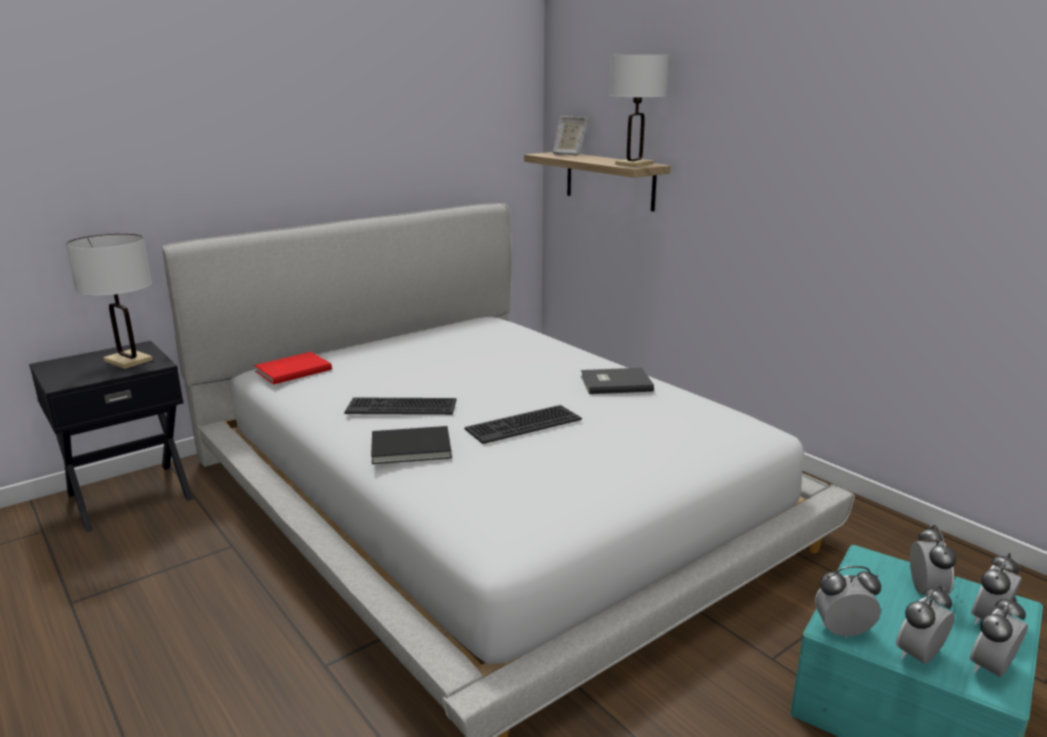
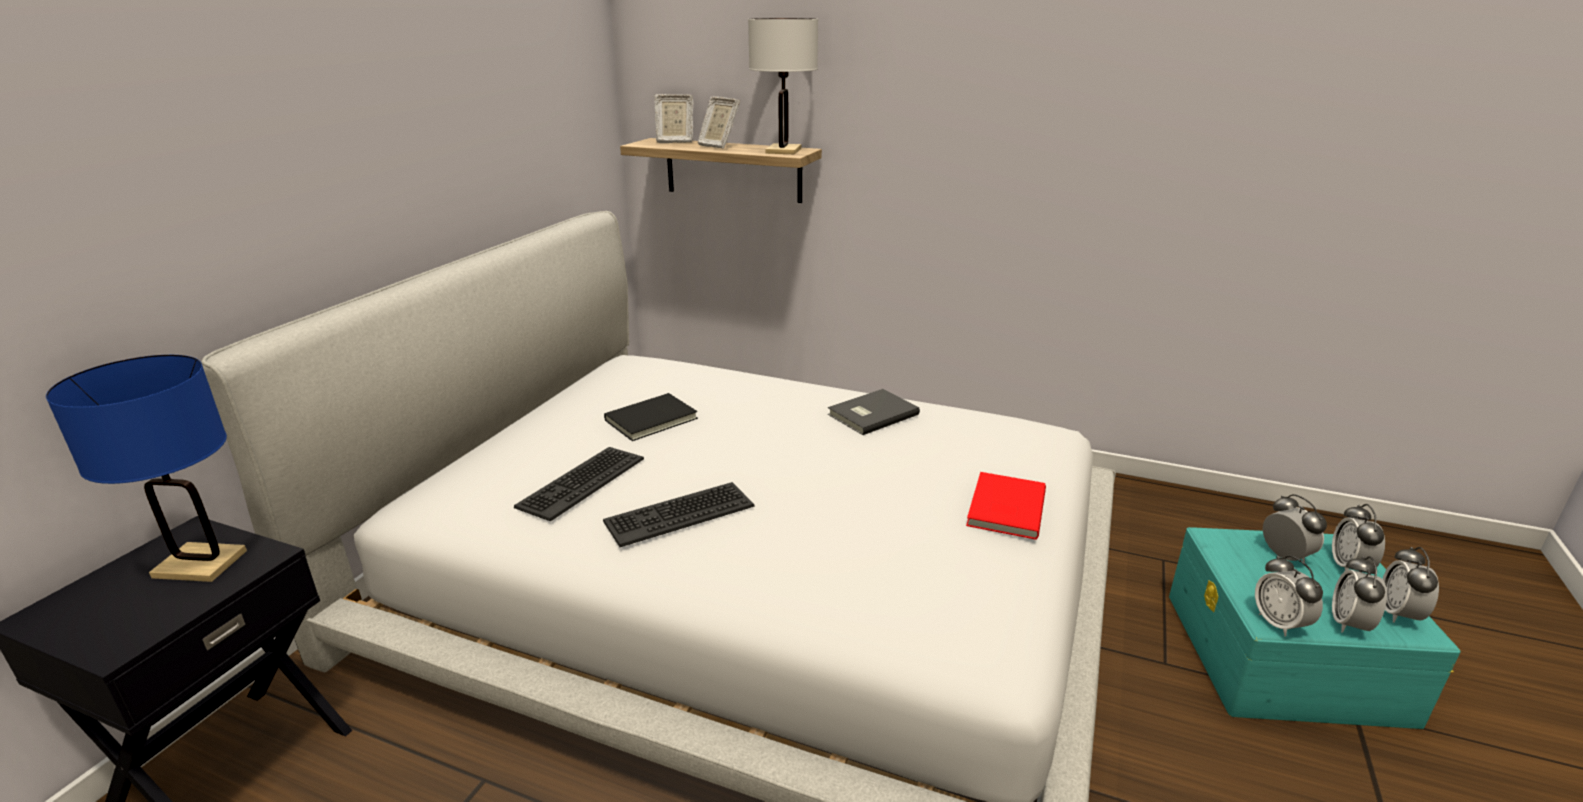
camera: 30 degrees left, 5 degrees up
(128, 360) = (200, 564): white table lamp -> blue table lamp
(291, 370) = (459, 500): red book -> red book (1003, 508)
(412, 448) = (763, 570): black book -> black book (653, 419)
(523, 424) = (845, 496): keyboard -> keyboard (581, 482)
(593, 158) = (718, 146): none -> picture frame
(842, 631) = (1279, 623): alarm clock -> alarm clock turned 75 degrees counterclockwise

